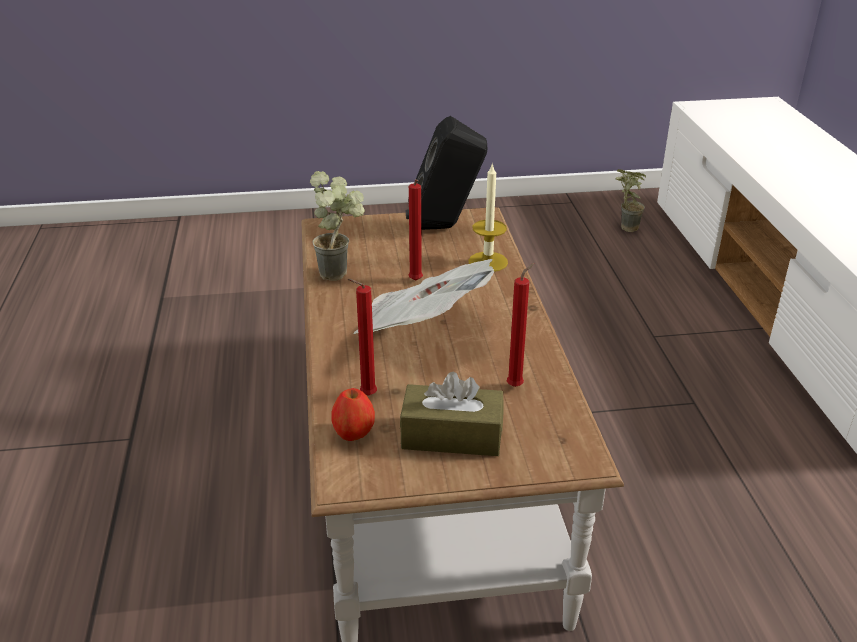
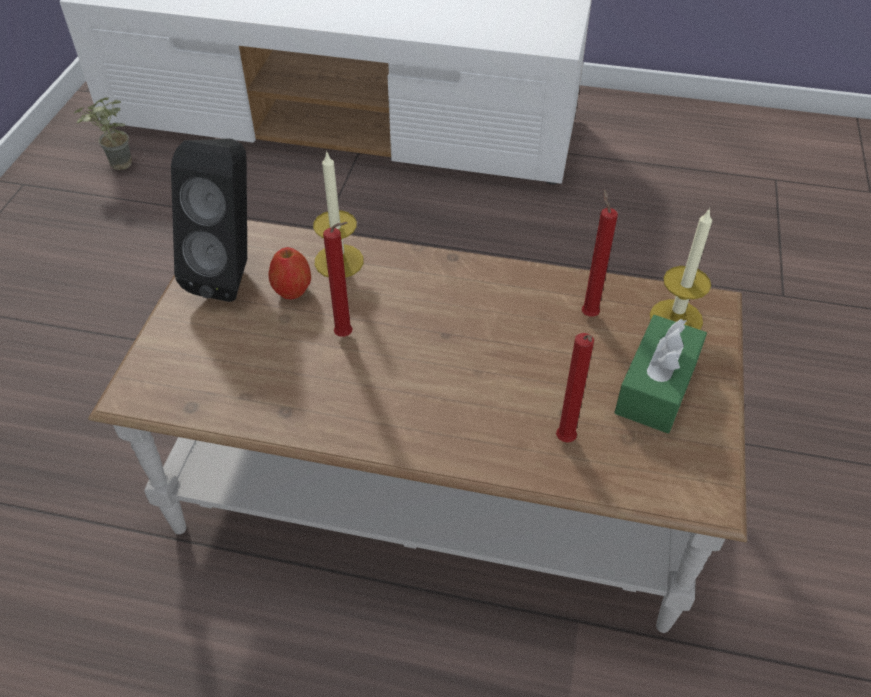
camera: 70 degrees left, 15 degrees up
(341, 273) = (282, 403): potted plant -> none
(353, 434) = (633, 469): apple -> apple (292, 291)
(421, 328) = (451, 357): newspaper -> none
(452, 436) = (656, 387): brown tissue box -> green tissue box
(546, 437) = (676, 318): none -> candle

